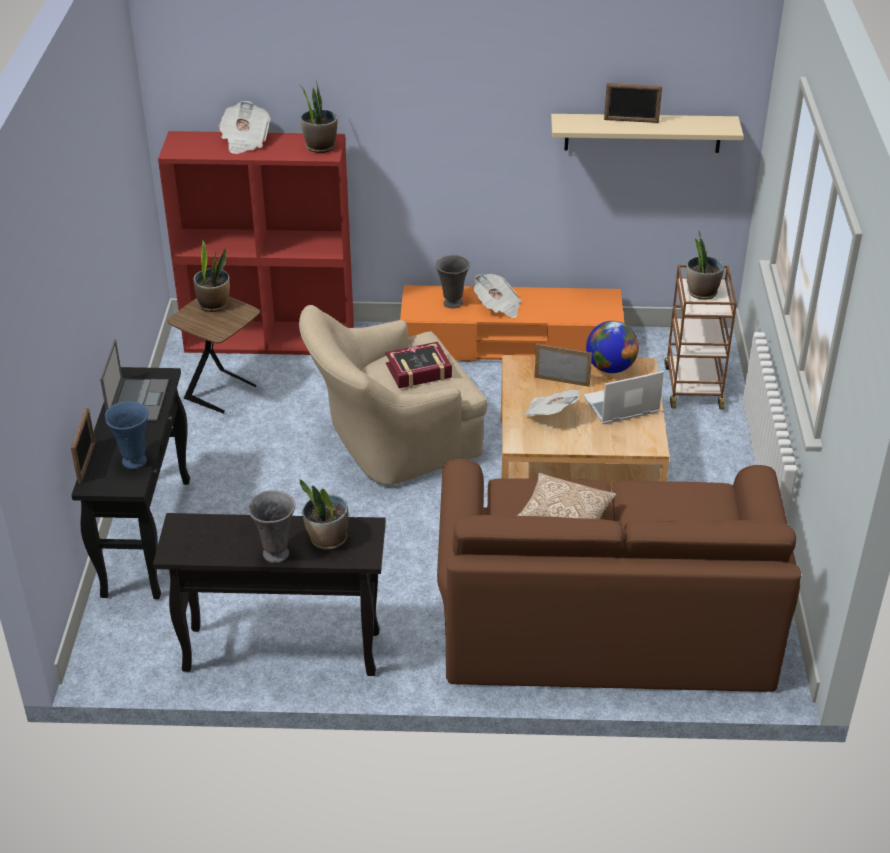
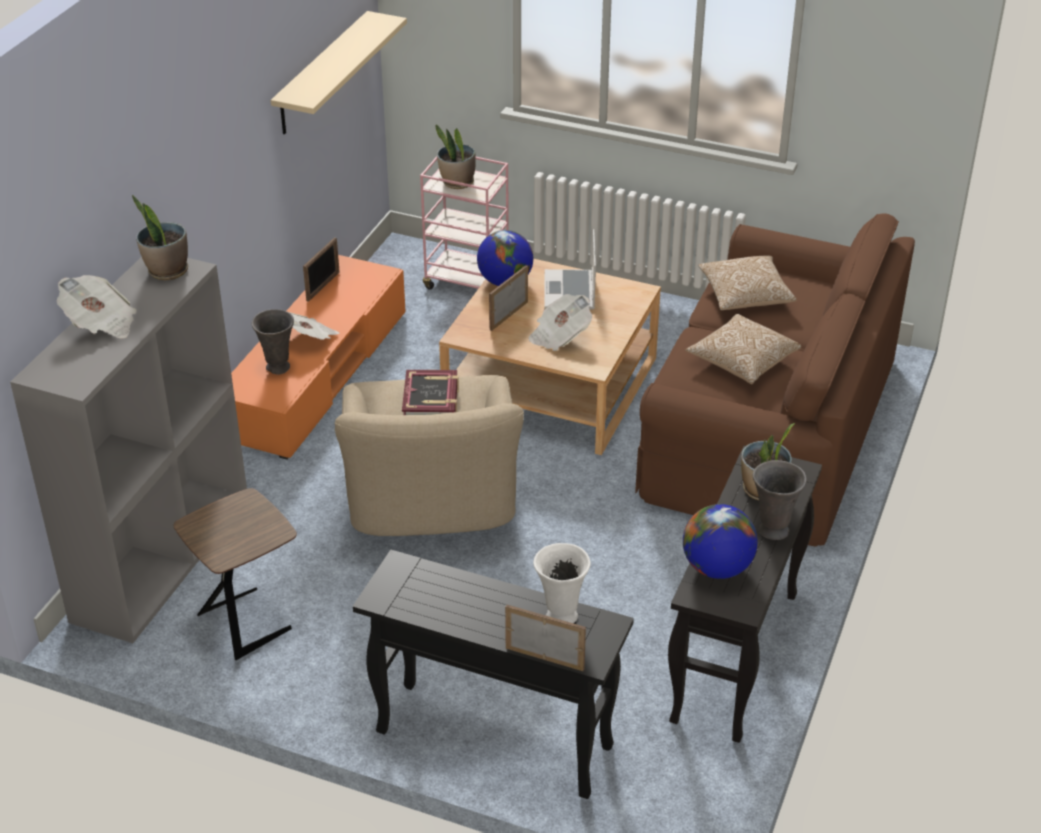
camera: 70 degrees left, 0 degrees up
(134, 460) = (560, 616): blue vase -> white vase
(138, 400) = (437, 595): laptop -> none
(214, 304) = (209, 524): potted plant -> none
(216, 530) = (717, 568): none -> globe
(271, 337) = (161, 556): red bookcase -> grey bookcase
(631, 121) = (328, 62): picture frame -> picture frame (323, 286)
(673, 503) = (745, 296): none -> pillow
(693, 386) = (468, 282): brown cart -> pink cart

